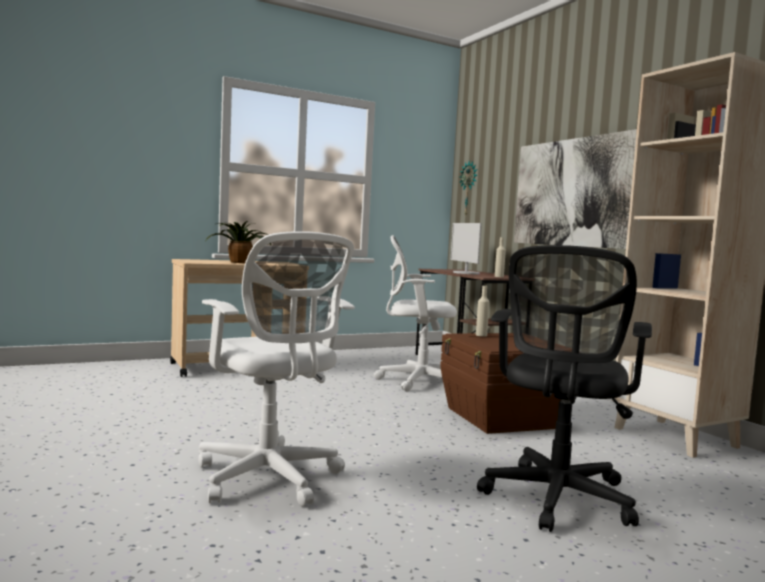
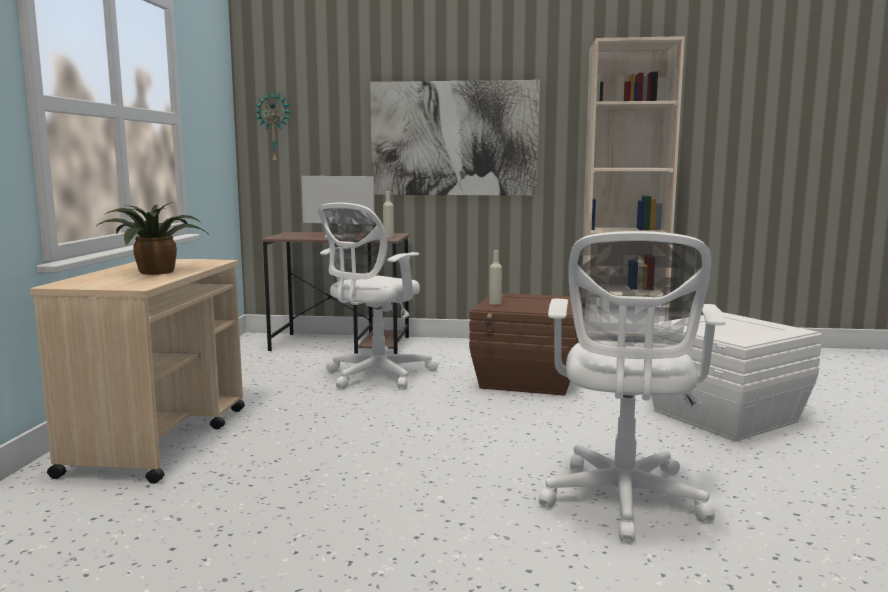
camera: 55 degrees left, 5 degrees up
(270, 479) = (623, 502): white office chair -> white office chair turned 105 degrees clockwise
(556, 500) = (723, 416): black office chair -> white storage box

